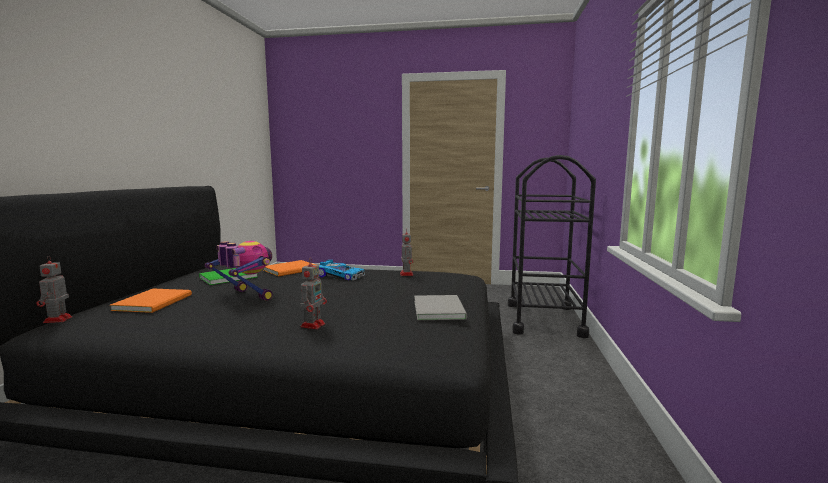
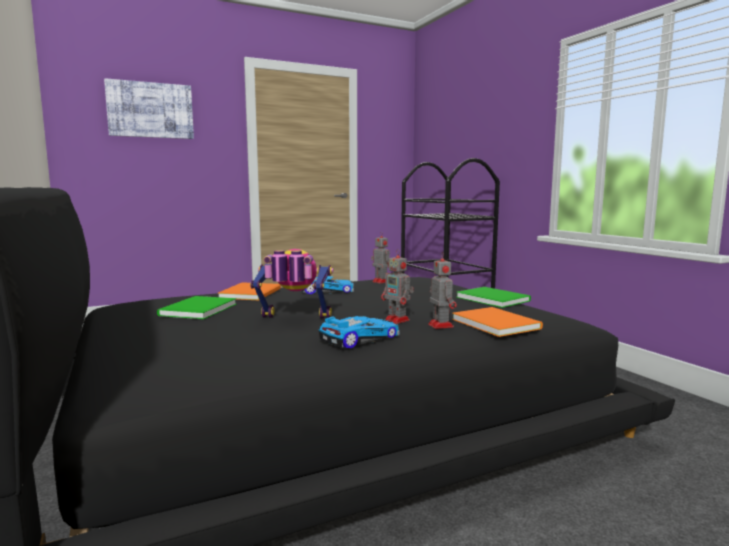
camera: 35 degrees left, 0 degrees up
(57, 320) = (111, 387): toy robot -> toy robot (398, 320)
(156, 302) = (197, 343): orange book -> orange book (495, 323)
(232, 321) = (358, 338): none -> toy car
(332, 123) = (150, 110): none -> picture
(440, 309) = (492, 298): grey book -> green book

